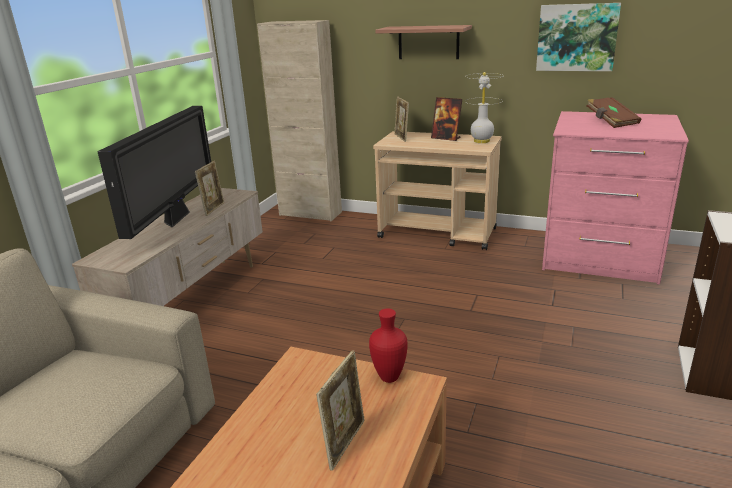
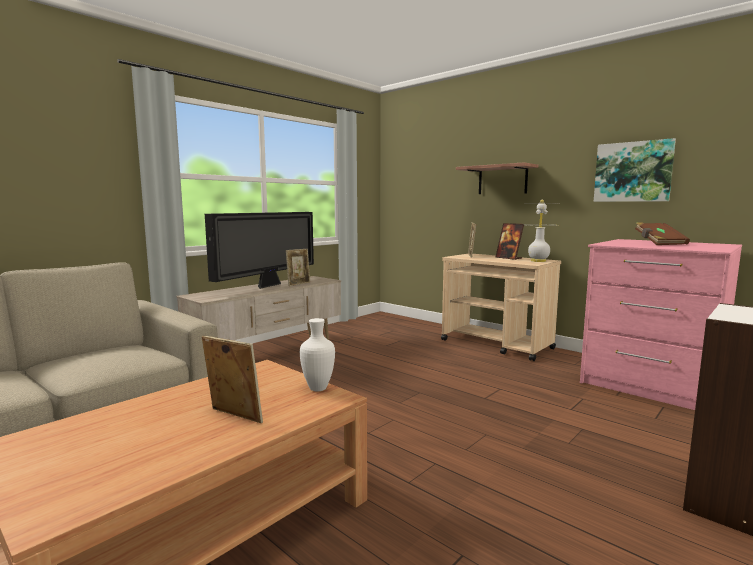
camera: 20 degrees right, 15 degrees down
(310, 214) = (400, 319): beige cabinet -> none
(345, 443) = (234, 417): picture frame -> picture frame turned 105 degrees counterclockwise
(390, 377) = (319, 388): red vase -> white vase

